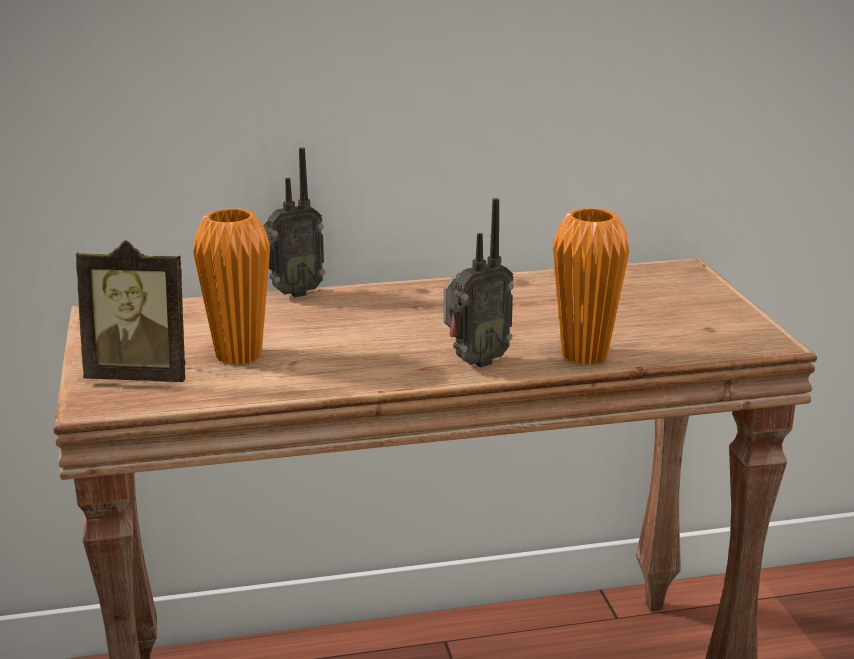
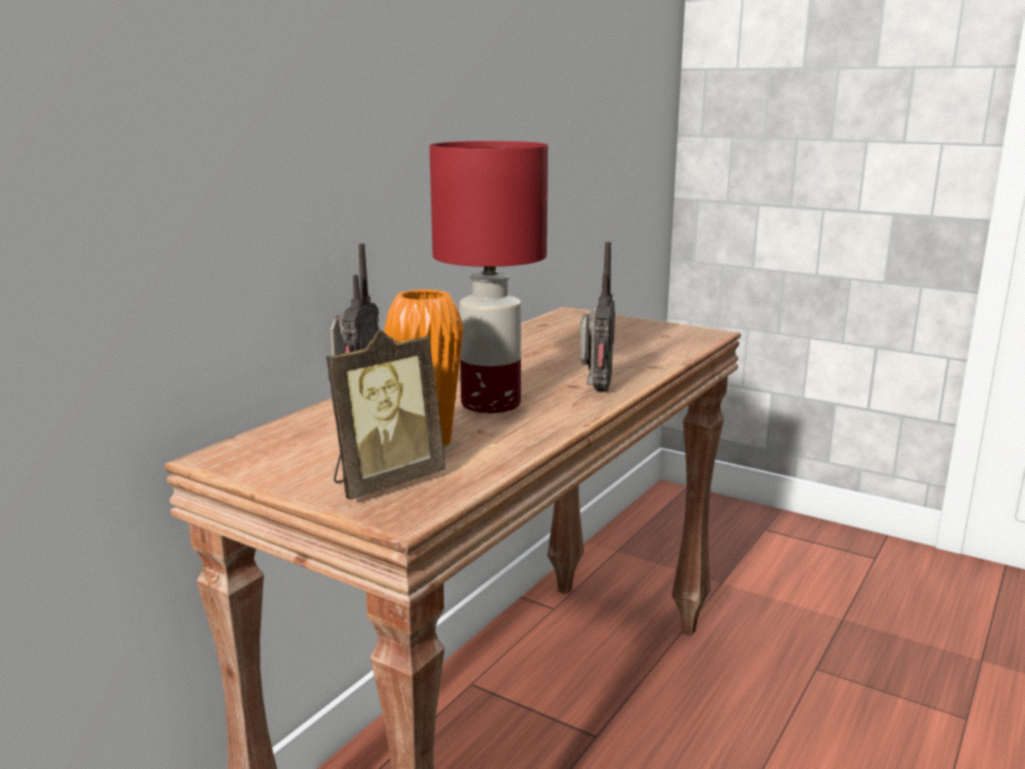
camera: 45 degrees left, 5 degrees down
(360, 342) = (492, 404): none -> red table lamp
(584, 355) = (642, 366): orange vase -> none

